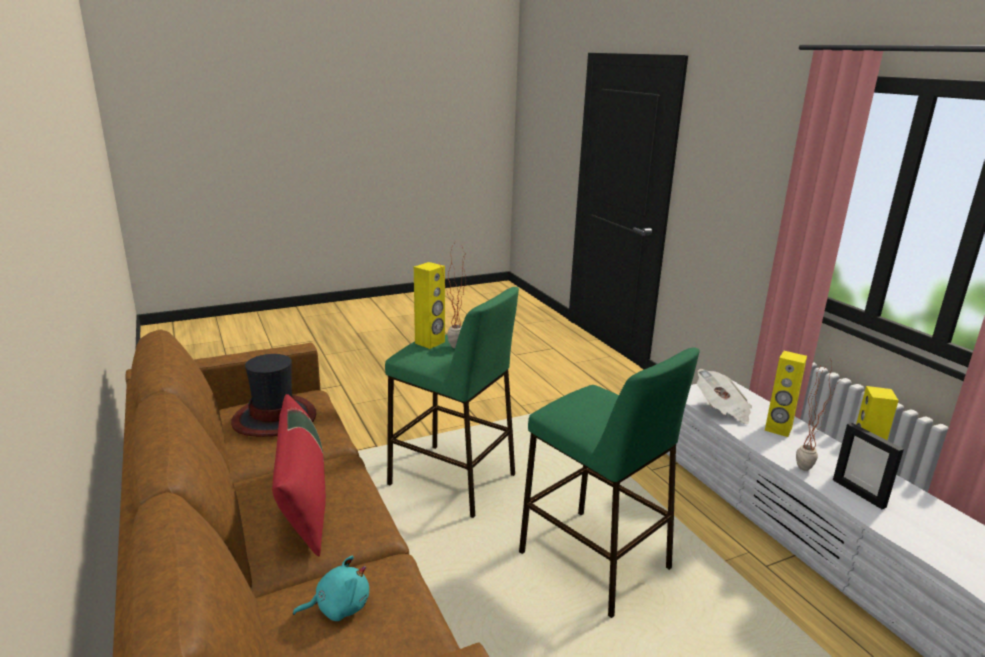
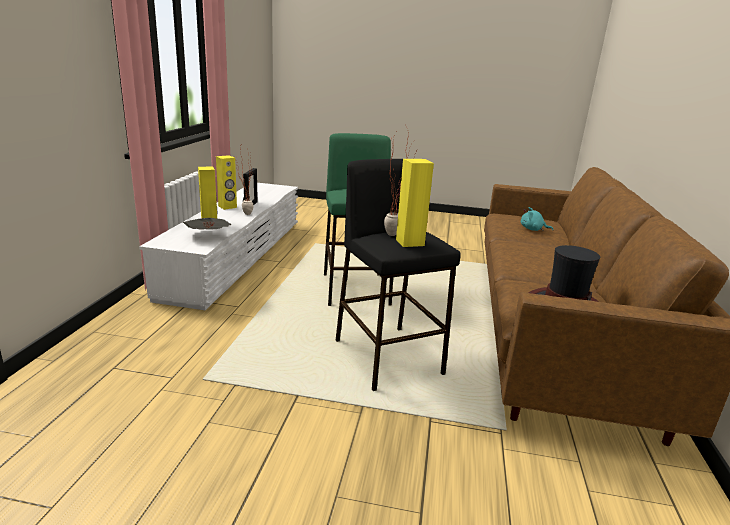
camera: 145 degrees left, 0 degrees up
(304, 502) = (543, 257): red pillow -> none
(453, 480) = (387, 357): green stool -> black stool

